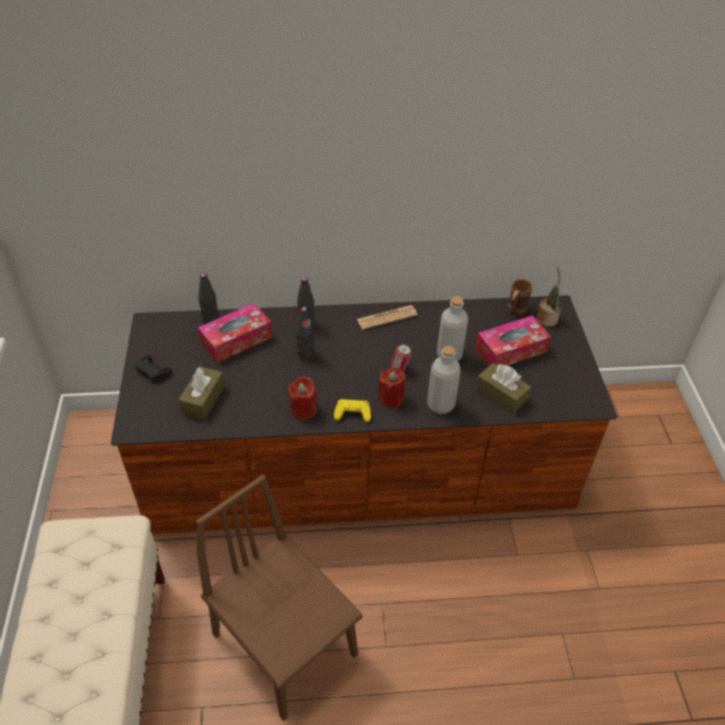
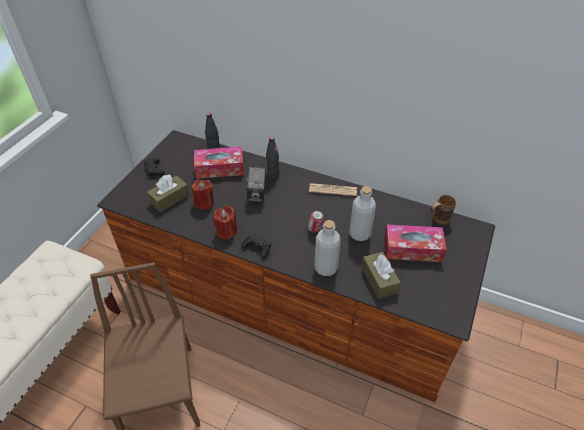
camera: 30 degrees right, 0 degrees up
(306, 354) = (257, 194): black bottle -> camera
(352, 413) = (257, 248): yellow game controller -> black game controller
(391, 398) = (293, 248): red candle -> red candle (204, 203)
(547, 318) = (461, 235): potted plant -> none

